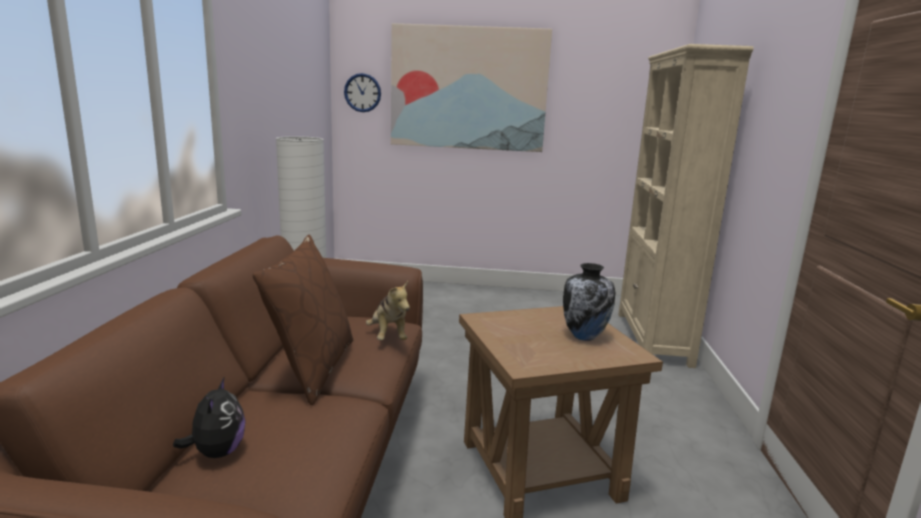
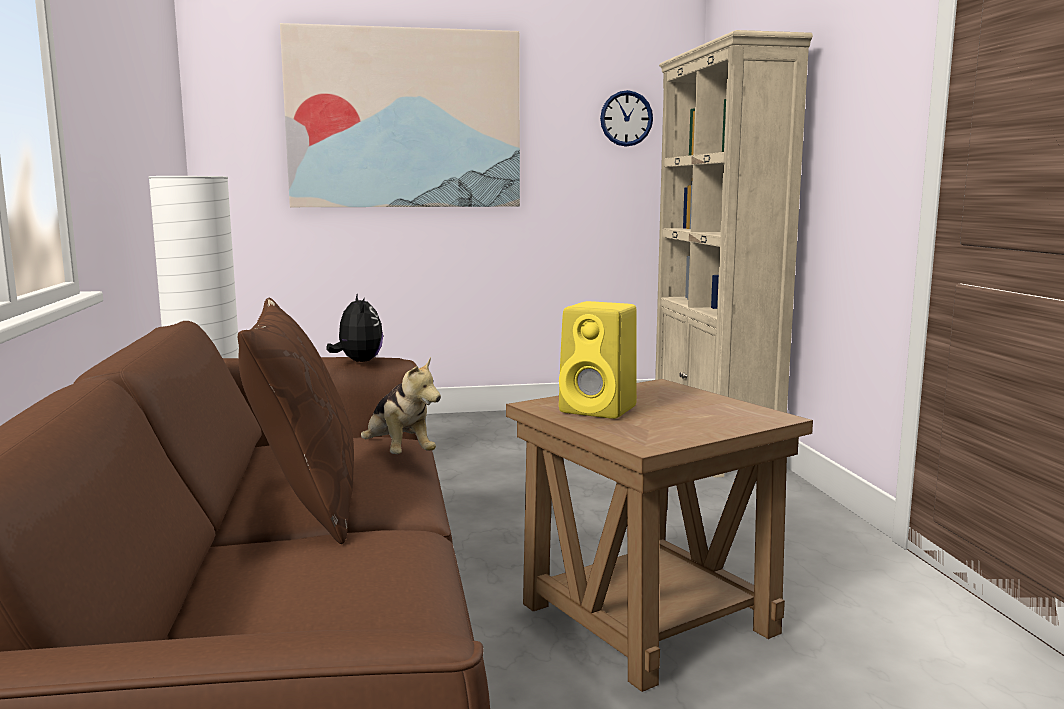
camera: 15 degrees left, 5 degrees down
(217, 452) = (232, 619): plush toy -> plush toy (358, 361)
(362, 92) = (238, 130): wall clock -> wall clock (626, 118)
(517, 329) = (601, 409): none -> yellow speaker
(585, 336) = (696, 407): vase -> none

